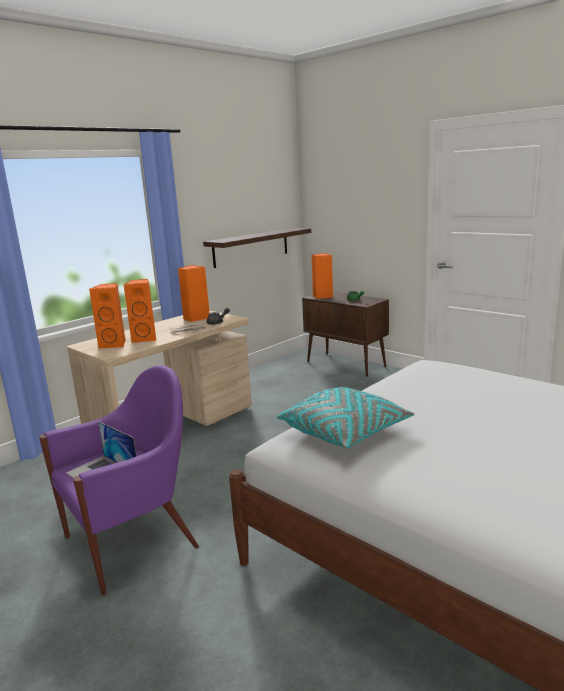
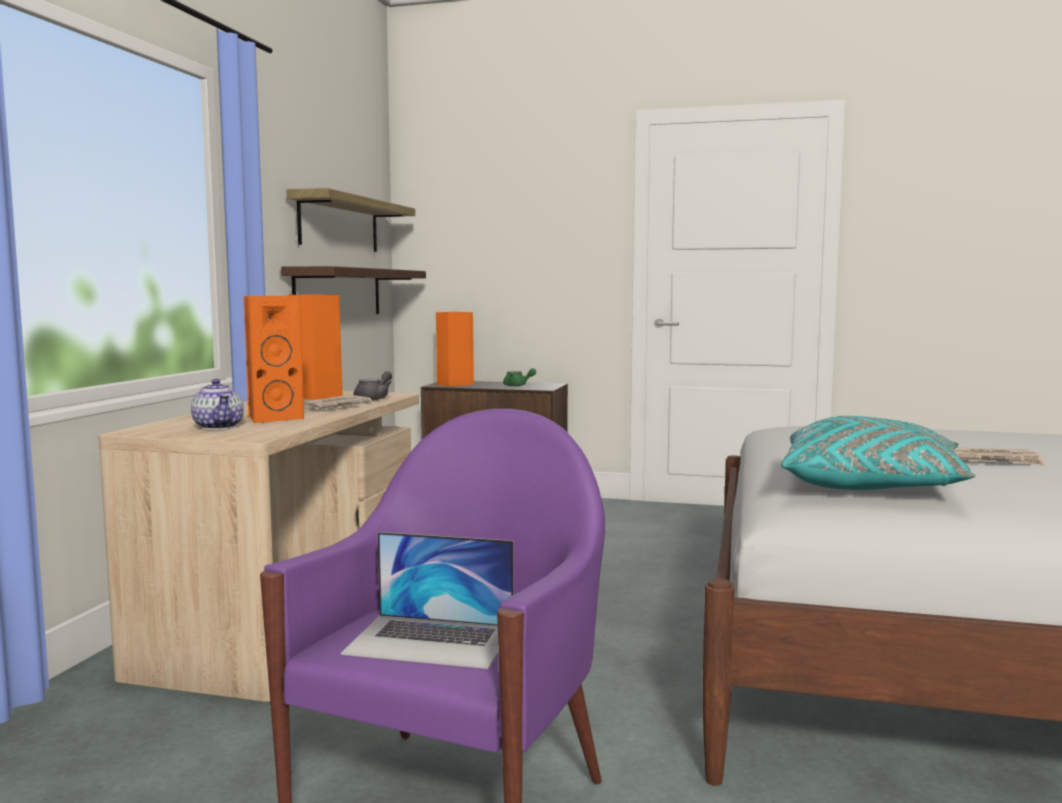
camera: 30 degrees left, 10 degrees down
(114, 344) = (219, 427): orange speaker -> teapot
(251, 208) = (339, 224): none -> shelf
(466, 422) = (993, 460): none -> newspaper

